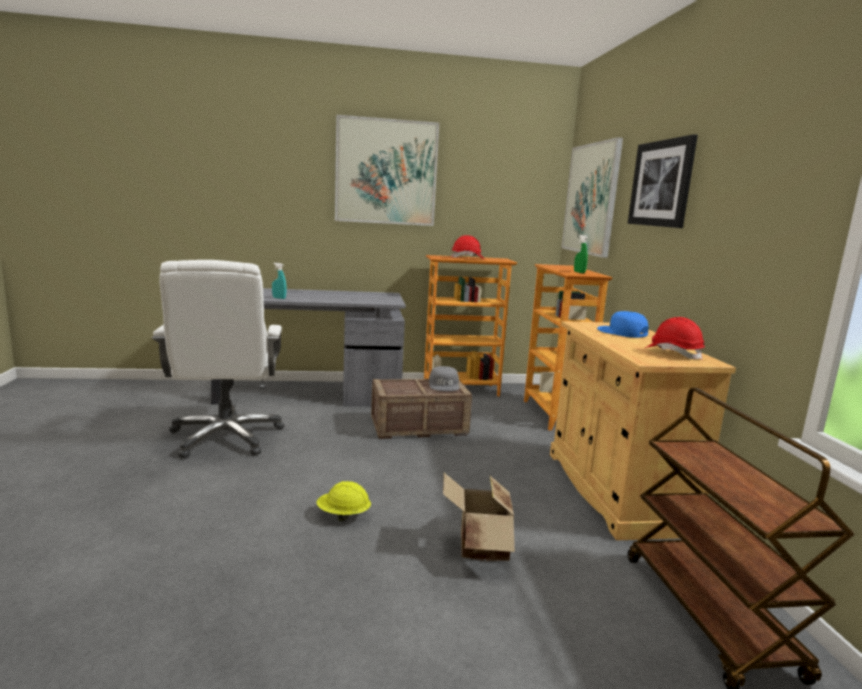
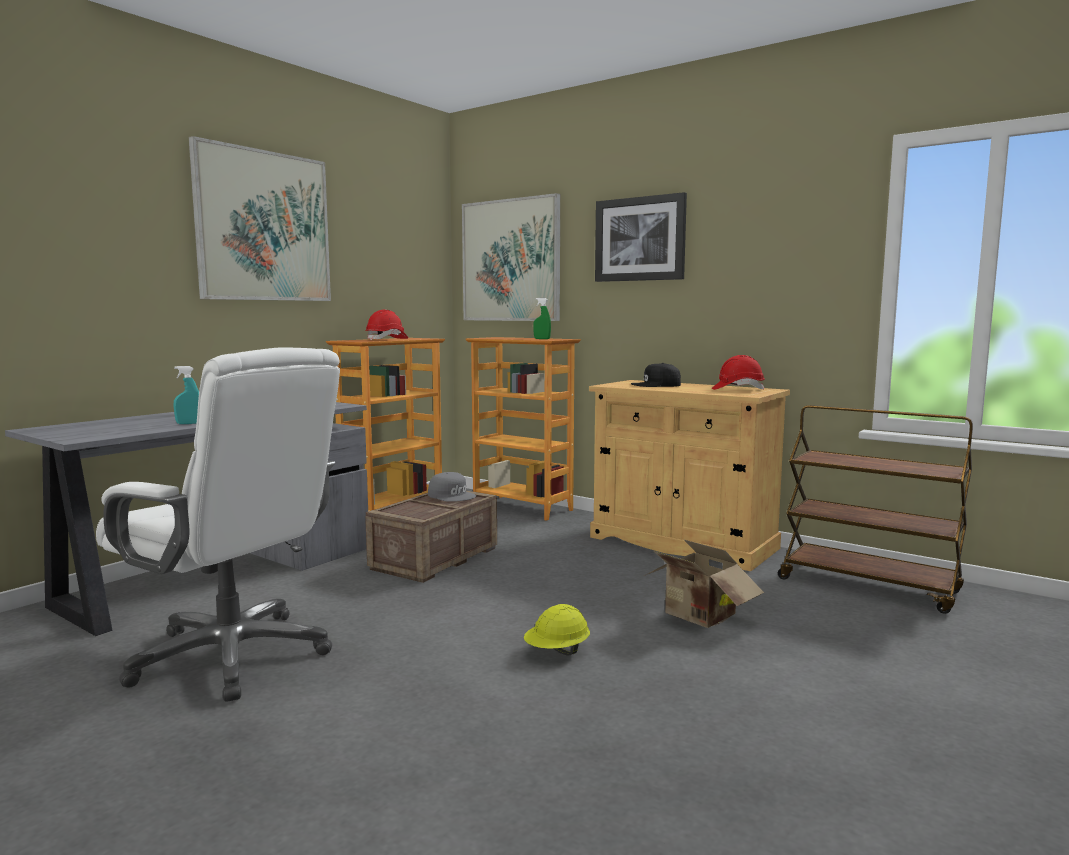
camera: 45 degrees left, 5 degrees down
(622, 332) = (656, 385): blue cap -> black cap

